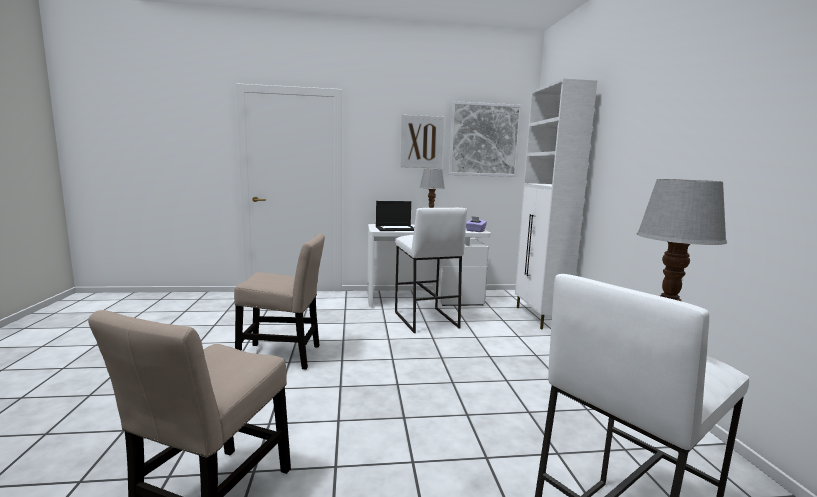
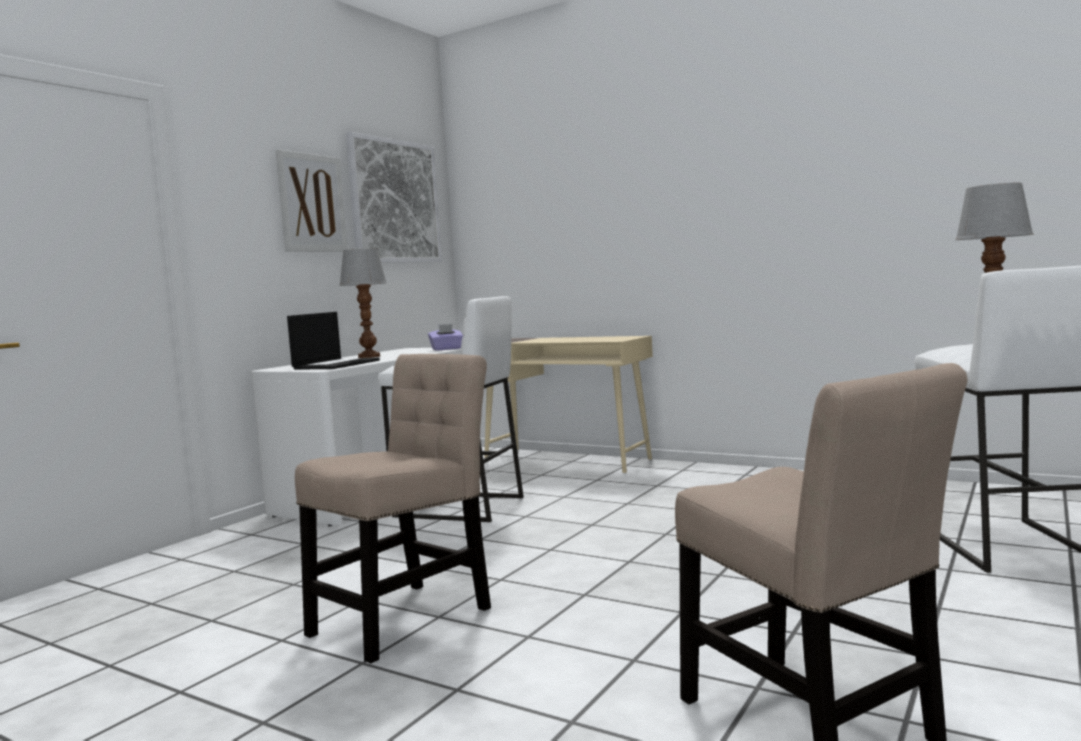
camera: 50 degrees left, 5 degrees down
(540, 317) = (567, 460): white cabinet -> beige desk

